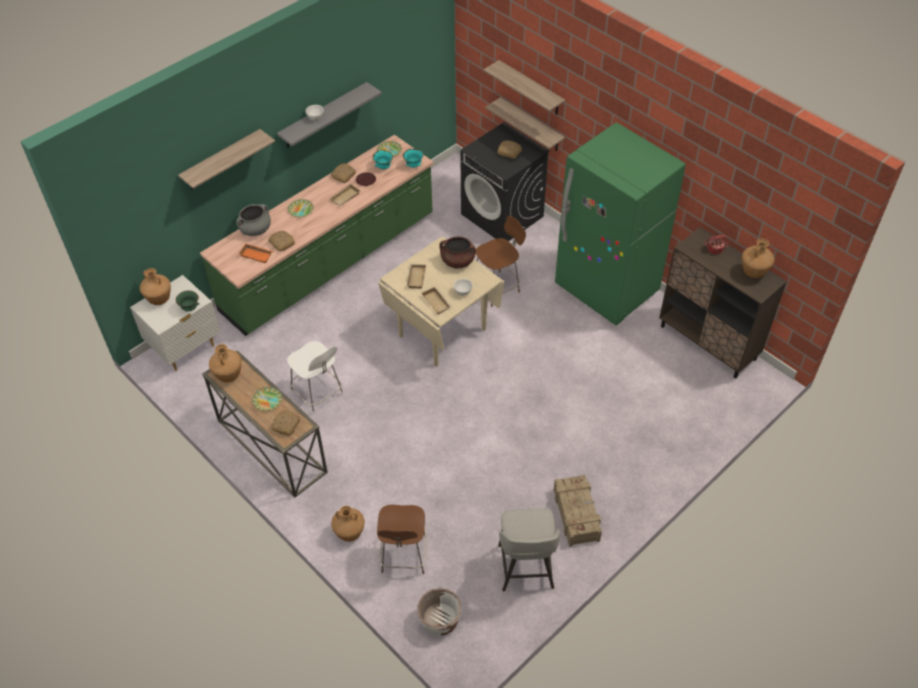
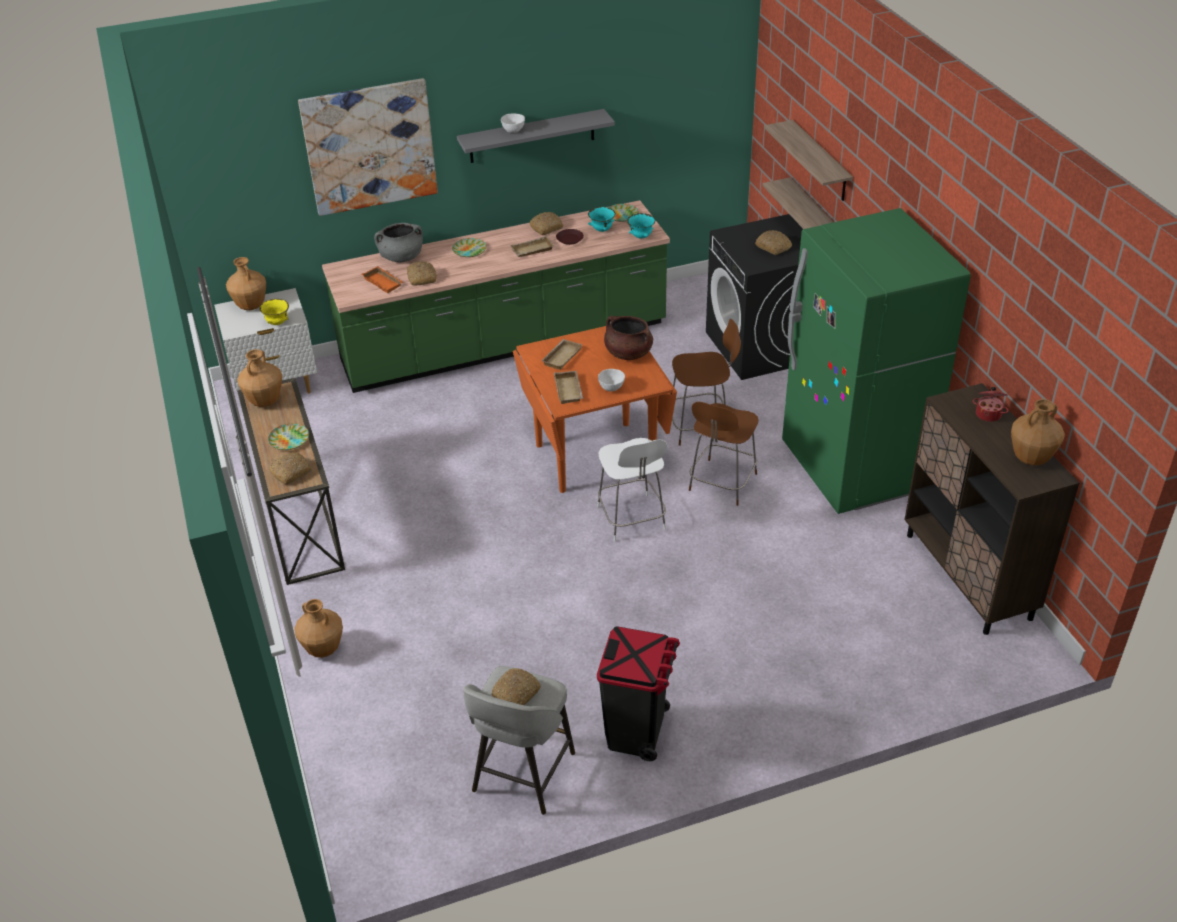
camera: 25 degrees right, 10 degrees down
(190, 308) = (277, 323): green bowl -> yellow bowl
(222, 160) = (370, 147): shelf -> picture
(318, 394) = (394, 480): white chair -> white chair (632, 519)
(403, 556) = (372, 700): brown chair -> brown chair (721, 484)
(439, 620) = (365, 796): white planter -> none
(443, 333) = (595, 457): beige dining table -> orange dining table
(527, 527) = (516, 694): none -> bread
(576, 514) = (637, 731): crate -> black trash can

